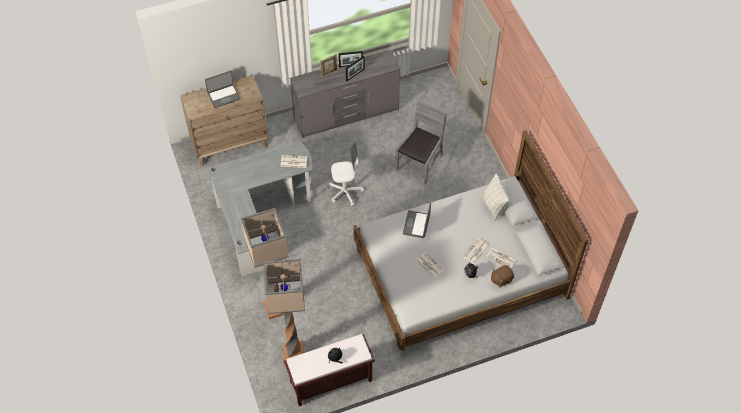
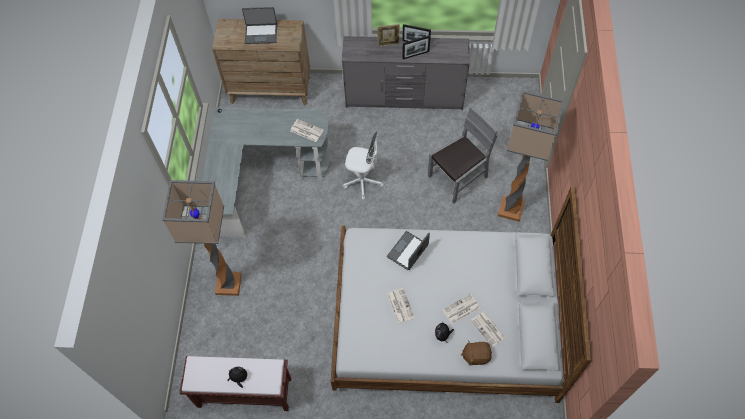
camera: 25 degrees right, 5 degrees up
(294, 352) = (222, 343): floor lamp -> floor lamp (511, 209)
(493, 205) = (508, 260): pillow -> none

